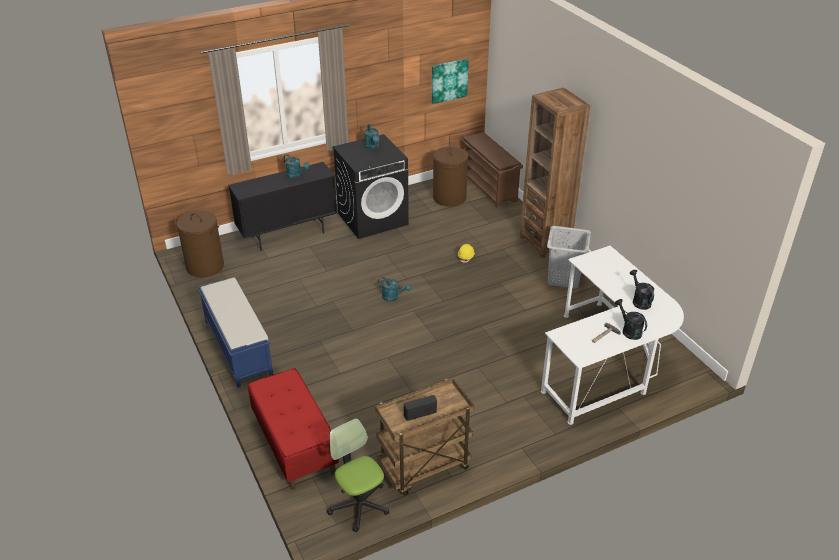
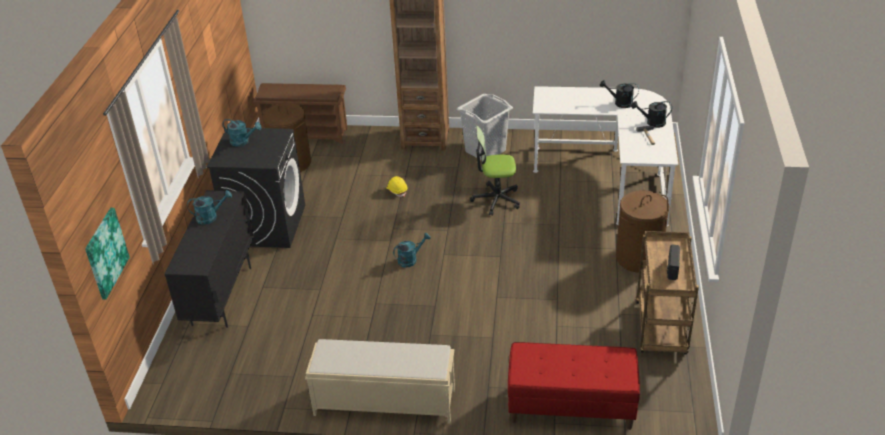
camera: 55 degrees left, 0 degrees up
(205, 266) = (205, 384): brown laundry basket -> brown laundry basket (639, 258)
(238, 347) = (383, 401): blue bench -> beige bench
(359, 505) = (680, 388): office chair -> office chair (496, 200)
(449, 80) = (229, 40): picture -> picture (105, 253)

